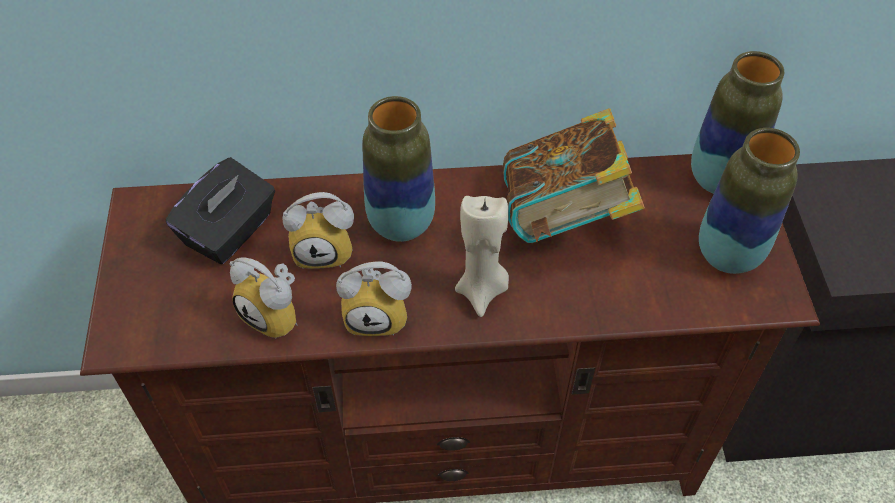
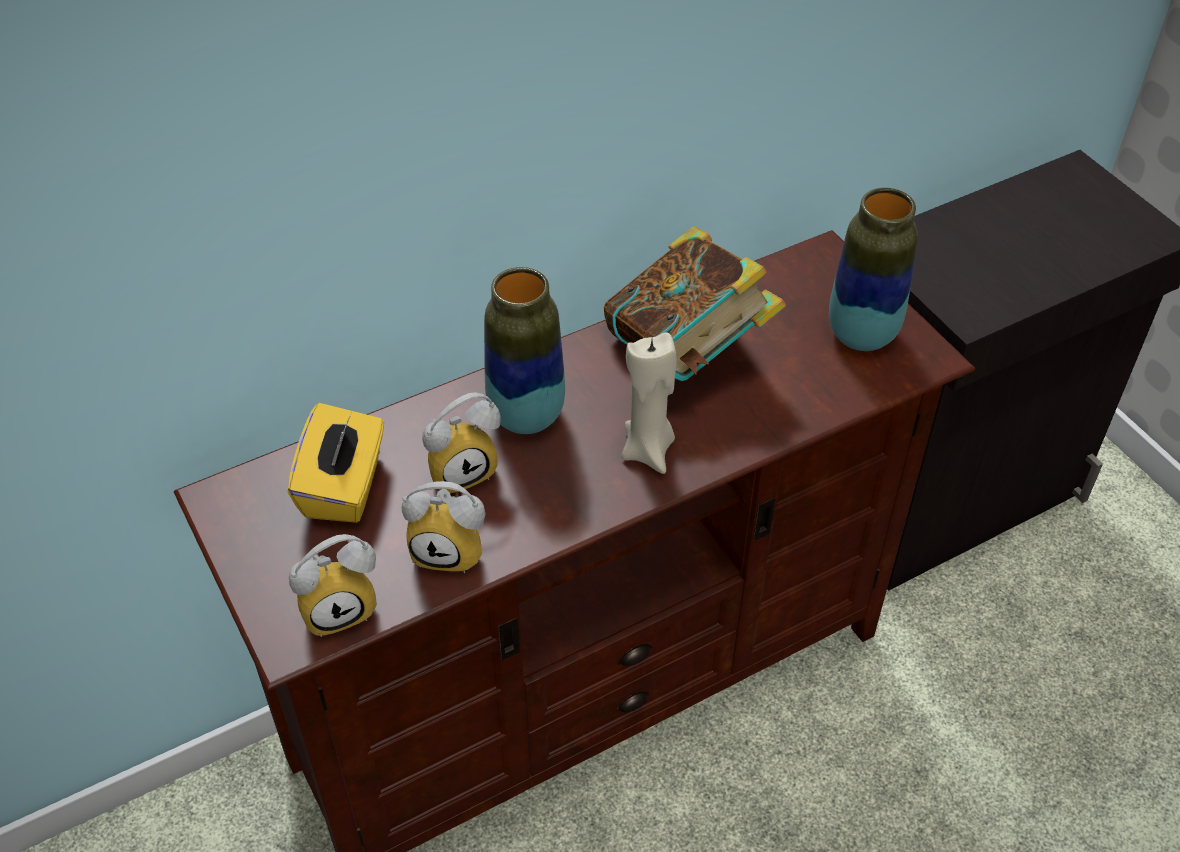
camera: 25 degrees left, 5 degrees down
(230, 231) = (344, 487): black tissue box -> yellow tissue box
(378, 315) = (558, 511): alarm clock -> alarm clock (340, 606)
(719, 179) = (814, 268): vase -> none

